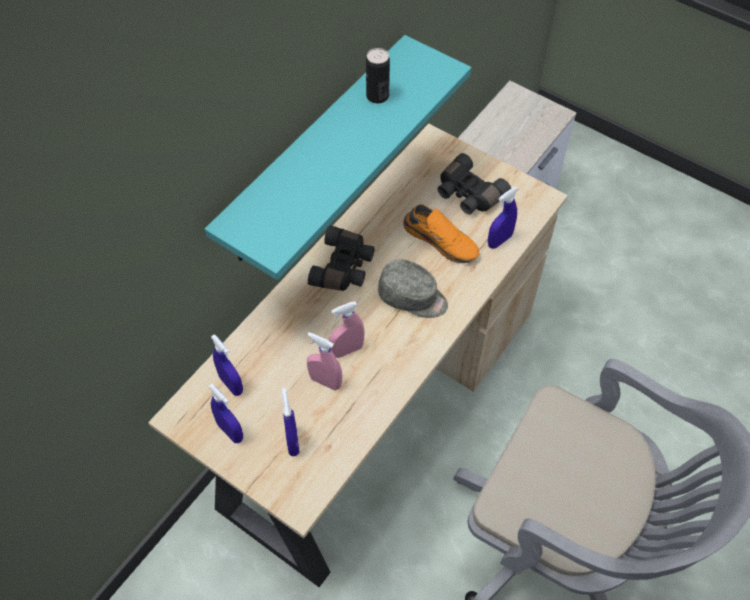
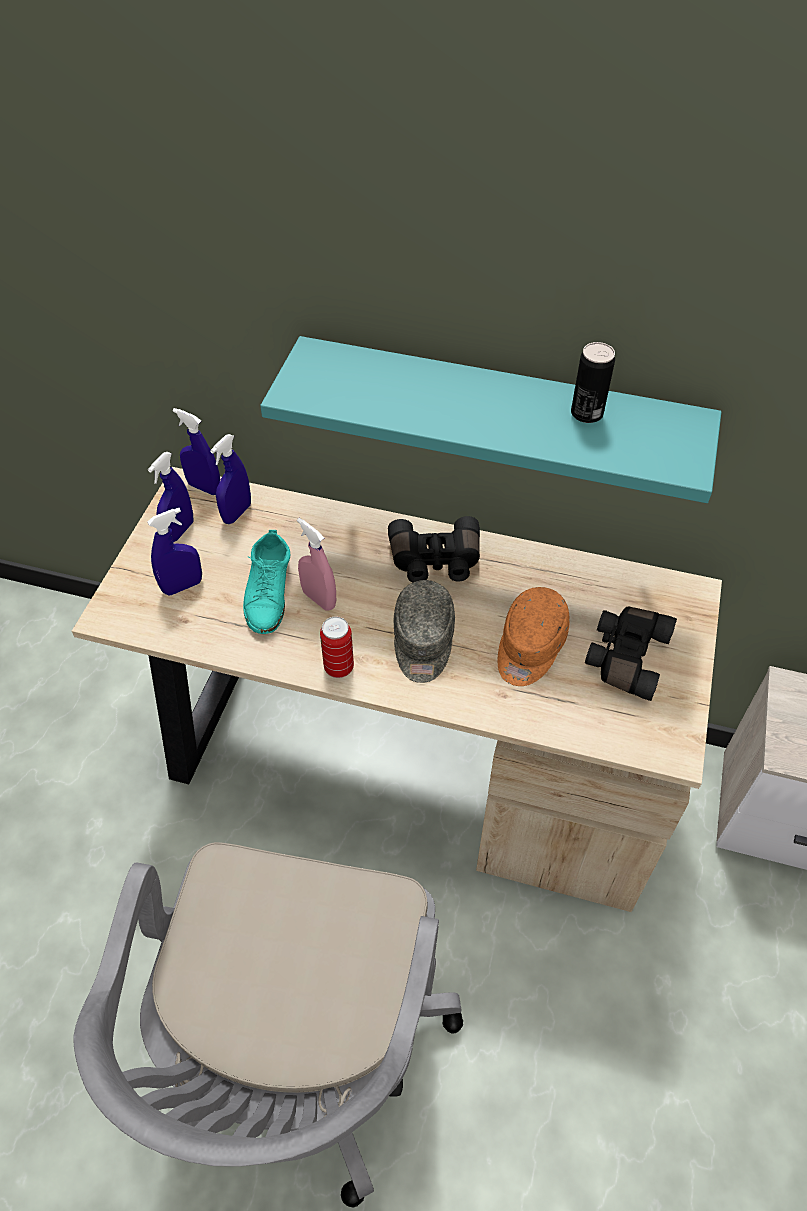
camera: 70 degrees right, 5 degrees down
(325, 381) = (268, 592): pink spray bottle -> turquoise shoe
(415, 354) = (339, 667): none -> can
(441, 240) = (529, 648): orange shoe -> orange cap
(499, 240) = (565, 714): blue spray bottle -> blue spray bottle (204, 487)

